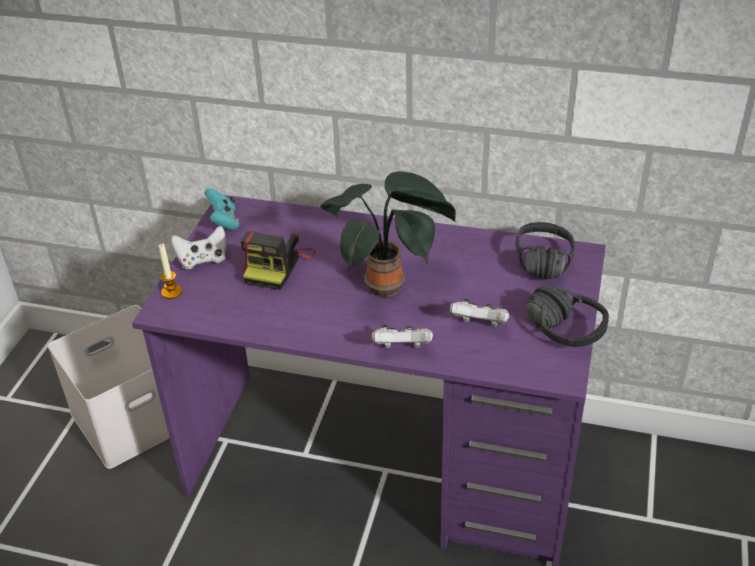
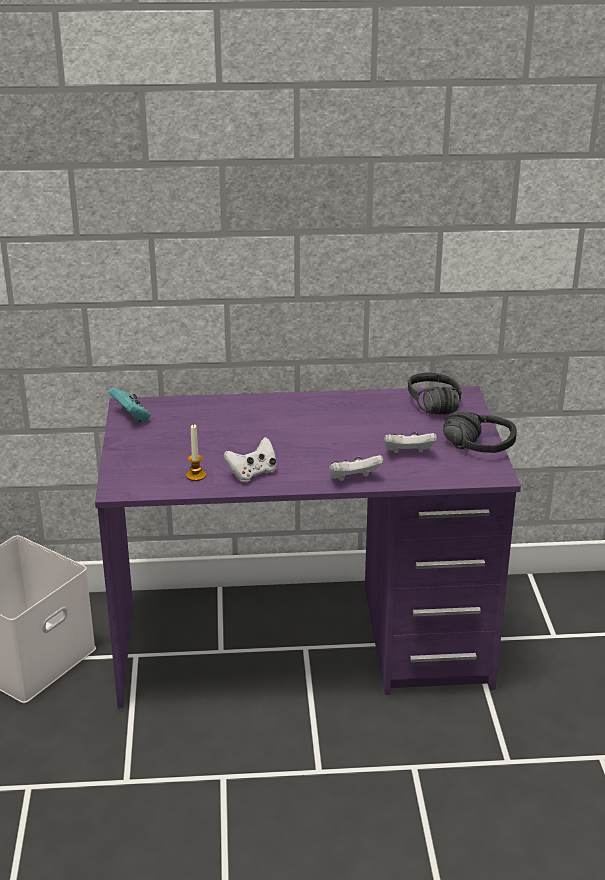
camera: 20 degrees left, 10 degrees down
(171, 292) = (118, 474): candle -> candle (196, 475)
(202, 260) = (131, 447): white game controller -> white game controller (252, 473)
(277, 266) = (204, 441): camera -> none
(389, 286) = (315, 439): potted plant -> none

